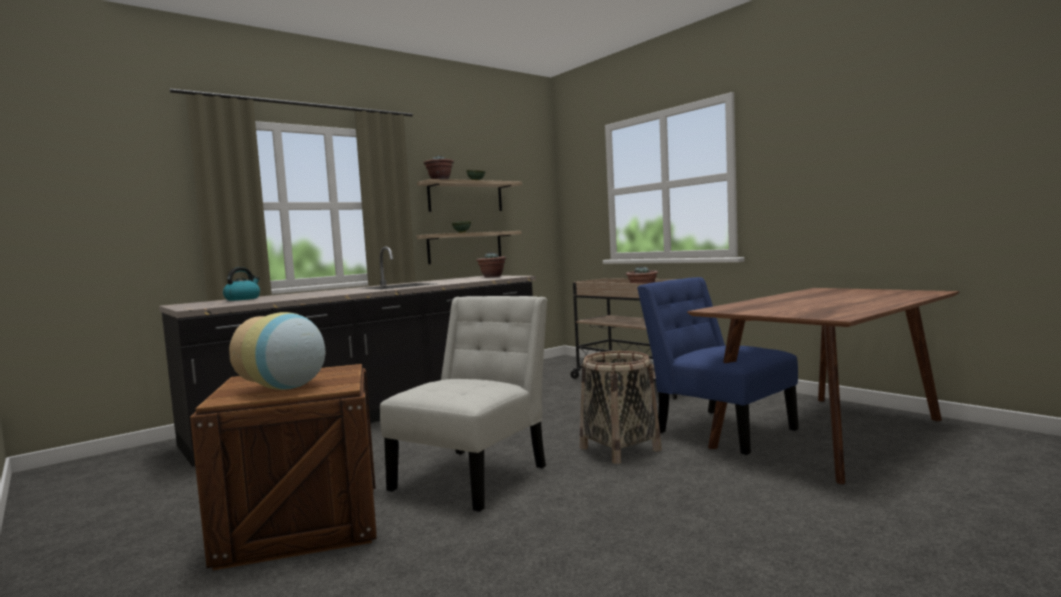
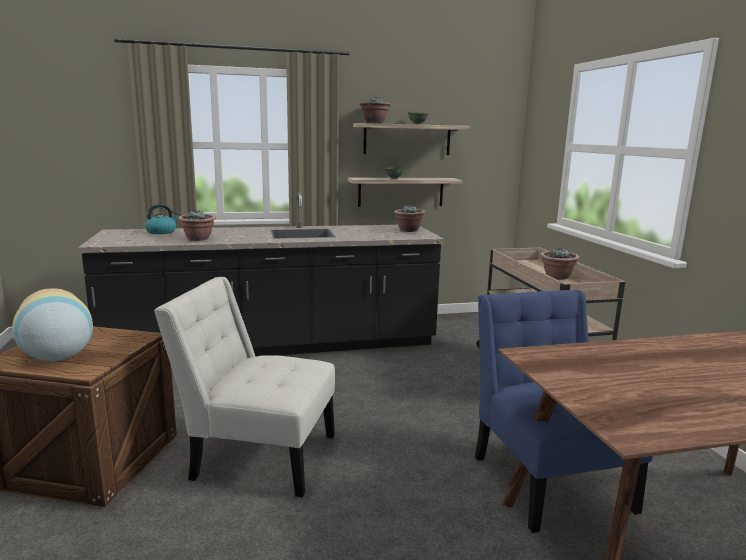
camera: 25 degrees right, 10 degrees up
(302, 296) = (198, 239): none -> potted plant
(475, 475) = (258, 454): white chair -> white chair turned 135 degrees counterclockwise
(620, 449) = (413, 469): basket -> none

